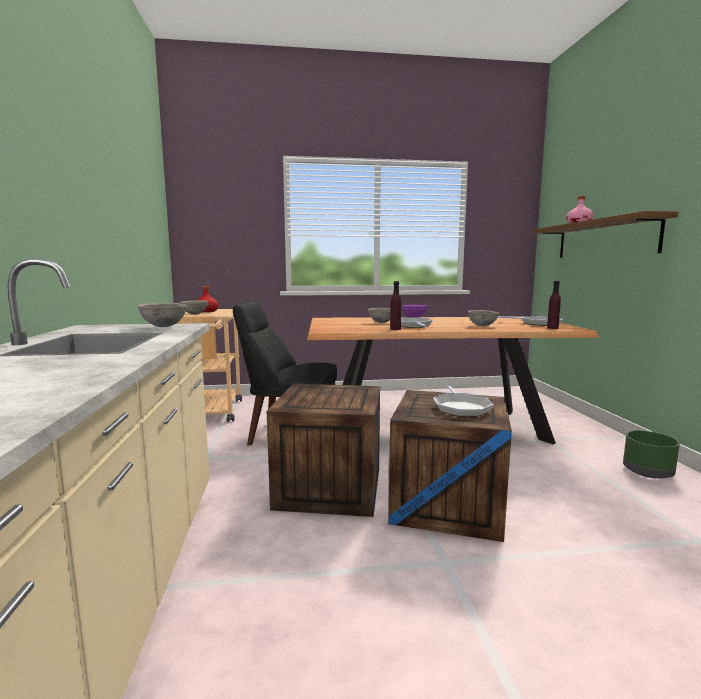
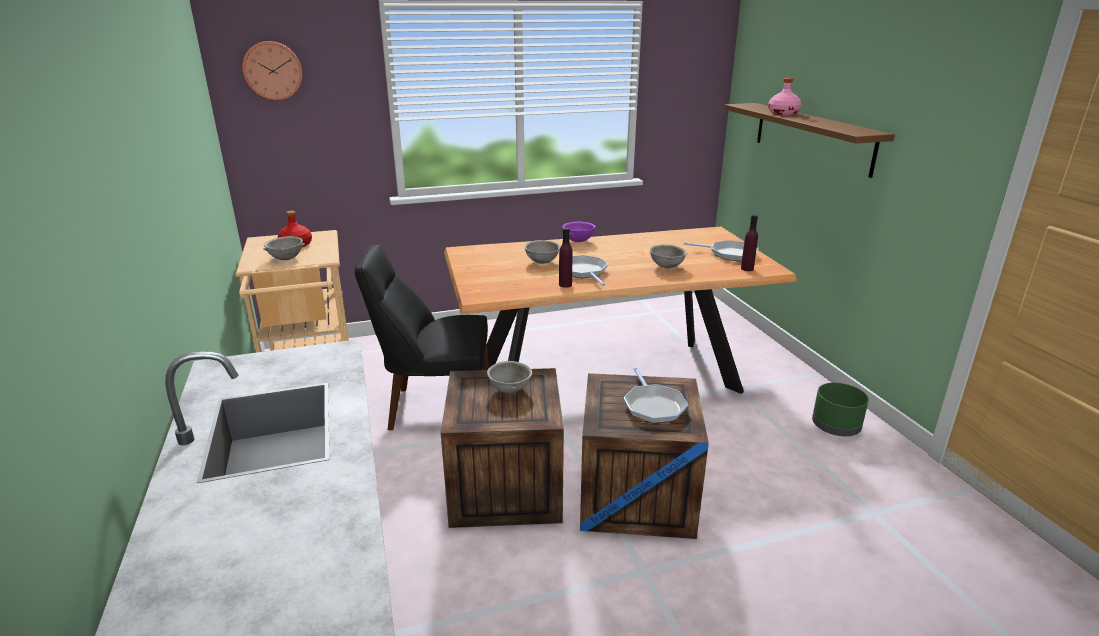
camera: 10 degrees left, 15 degrees up
(165, 326) = (315, 360): grey bowl -> grey bowl (510, 390)
(209, 199) = (273, 70): none -> wall clock

